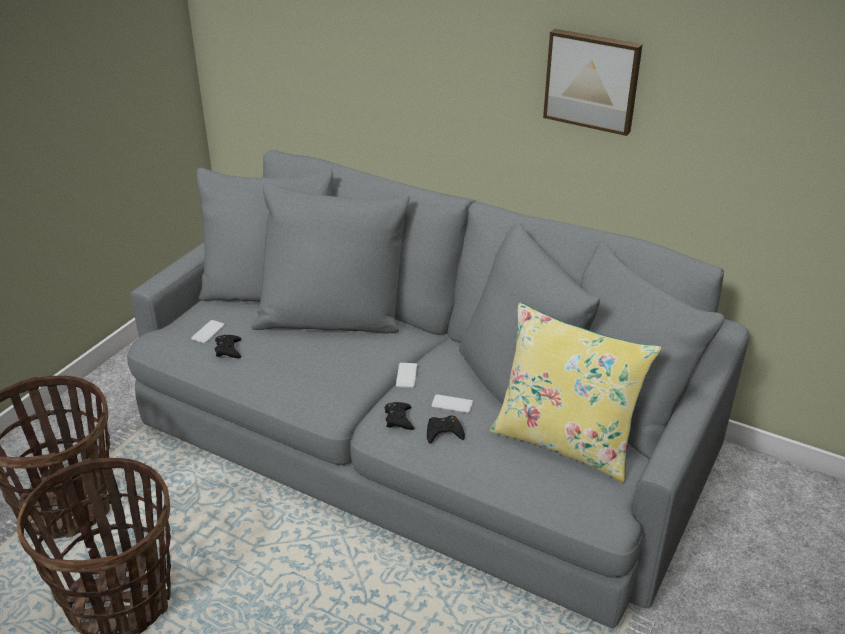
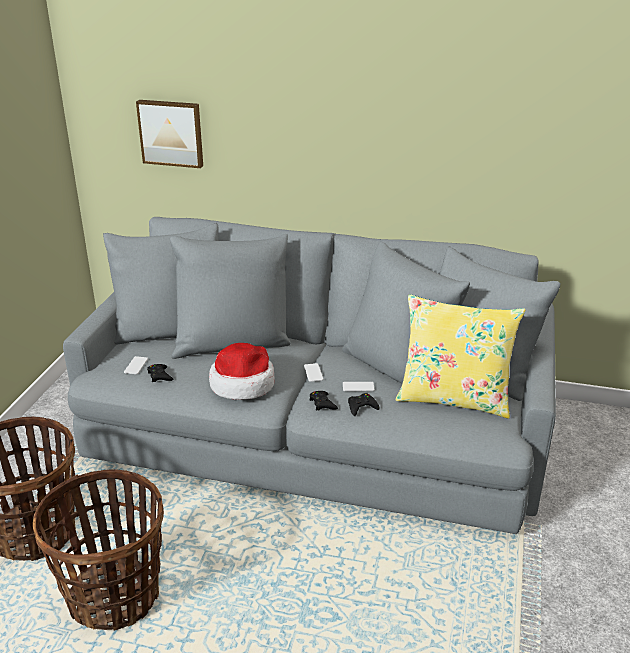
camera: 15 degrees left, 5 degrees down
(317, 376) = (242, 384): none -> hat
(592, 80) = (420, 129): picture -> picture (171, 133)

